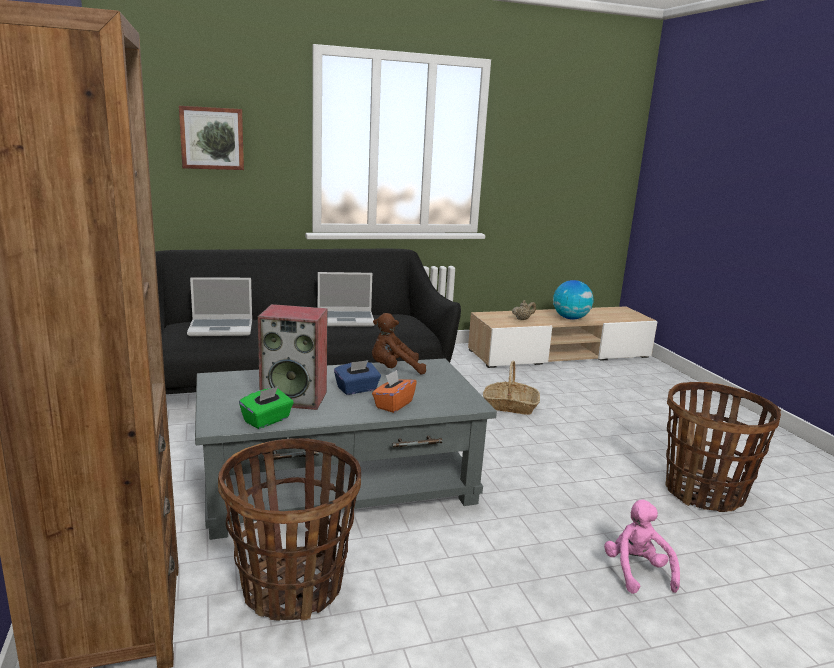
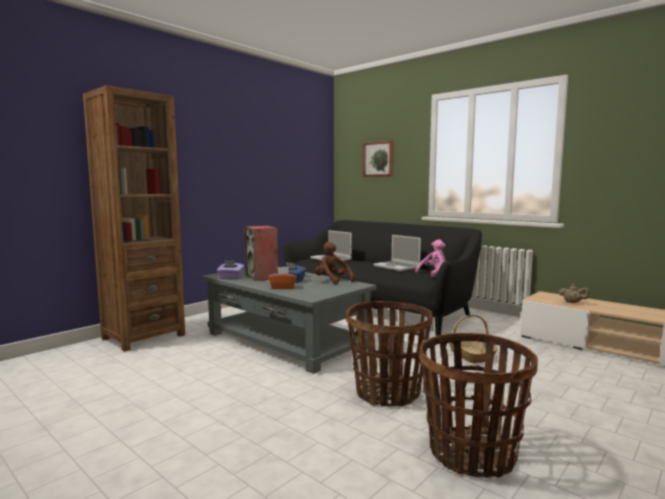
camera: 60 degrees right, 10 degrees down
(267, 420) = (231, 278): green tissue box -> purple tissue box
(292, 586) = (189, 354): basket -> basket (387, 393)
(570, 318) = (631, 312): globe -> none
(636, 571) = (293, 437): pink plush toy -> pink plush toy (433, 273)

